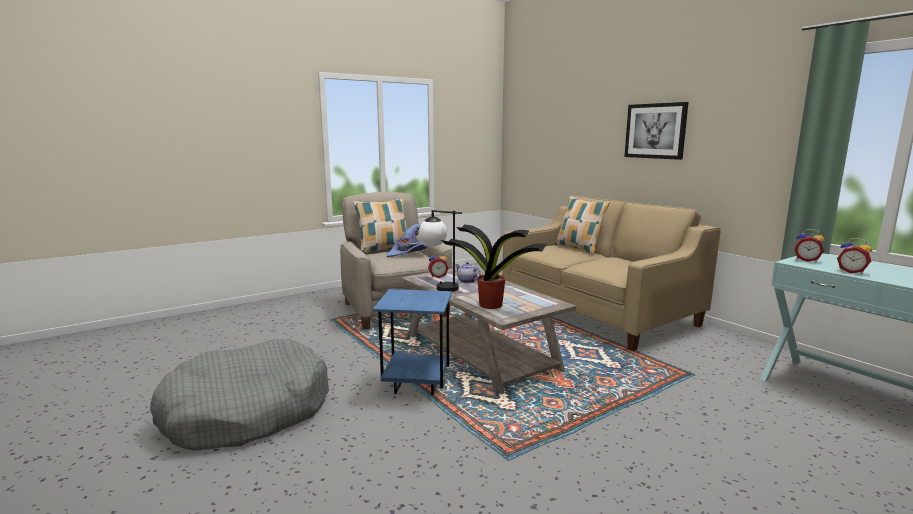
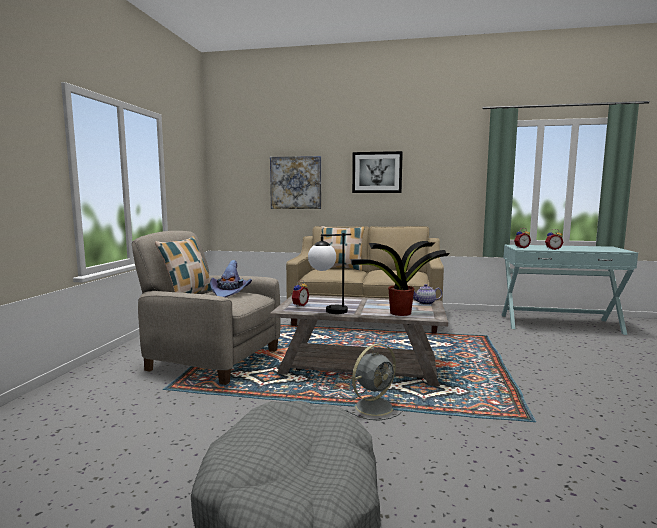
camera: 45 degrees left, 5 degrees down
(417, 384) = (375, 406): blue side table -> grey fan
(466, 281) = (332, 303): teapot -> teapot (425, 303)
(572, 142) = (295, 183): none -> picture

